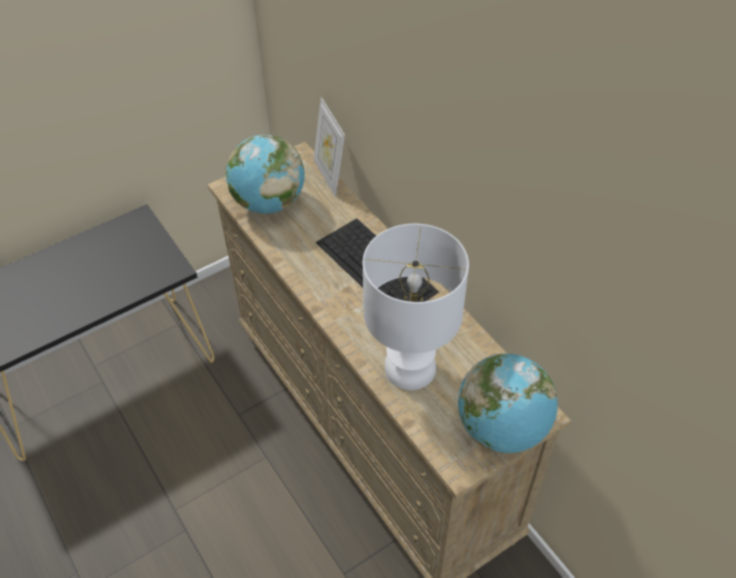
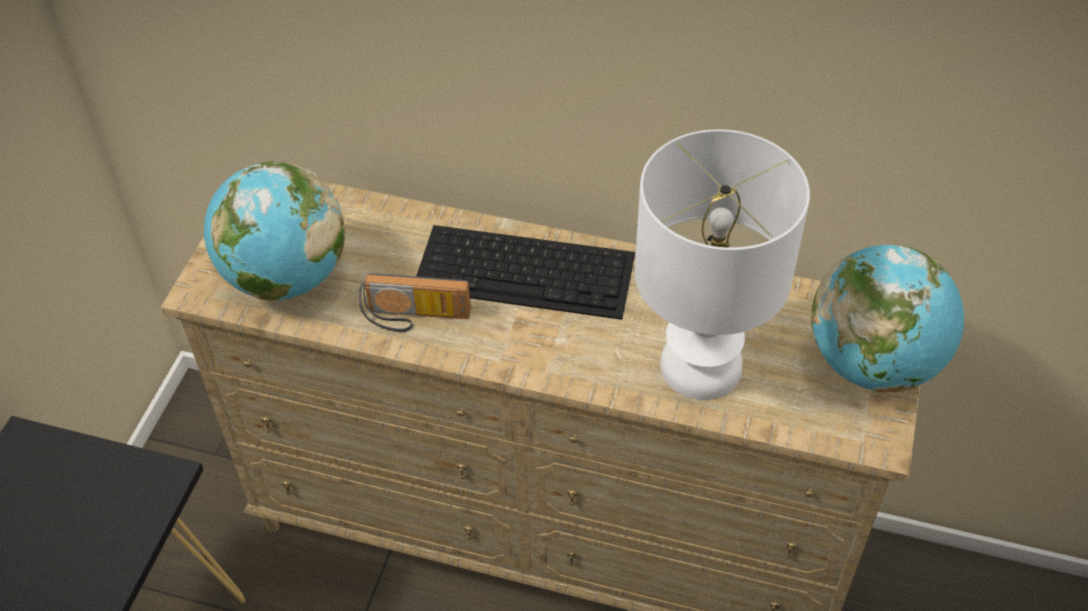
camera: 40 degrees left, 0 degrees up
(303, 256) = (415, 318): none -> radio
(330, 176) = (335, 192): picture frame -> none

